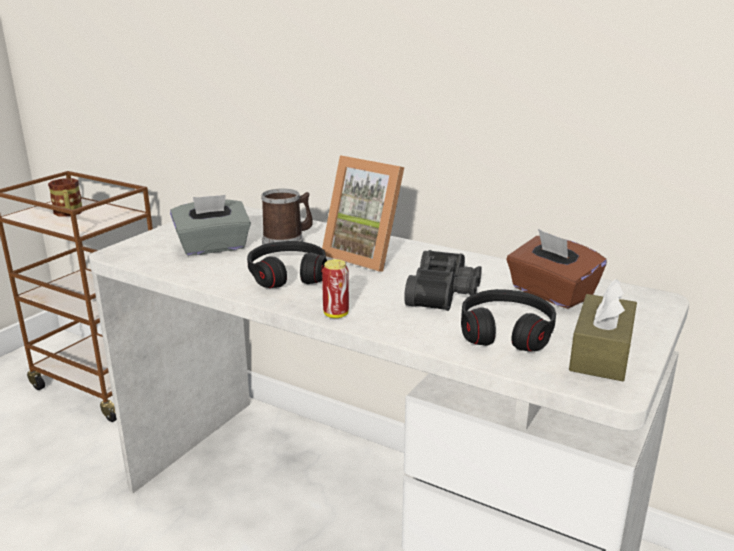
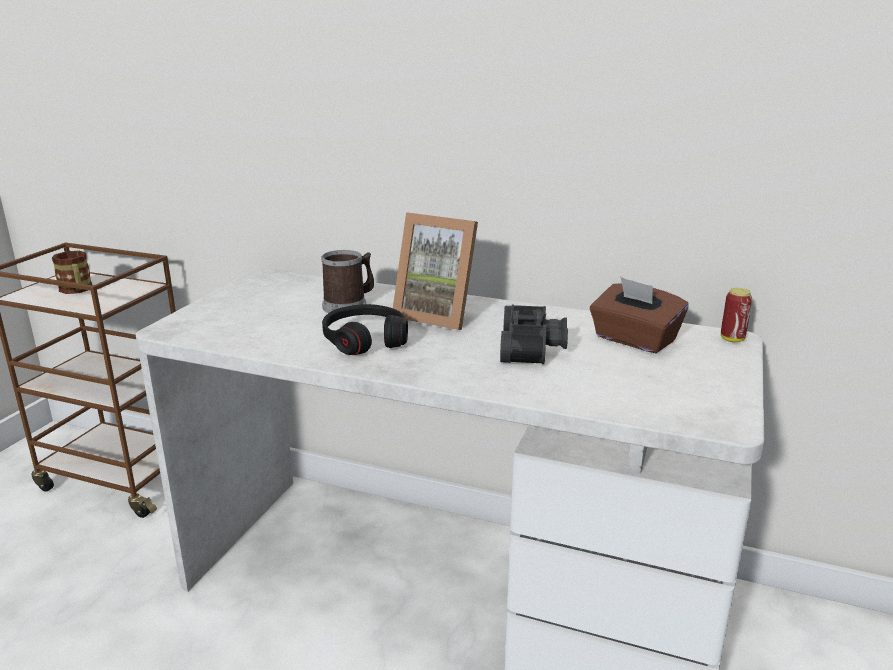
camera: 10 degrees left, 0 degrees up
(213, 247) = (272, 317): grey tissue box -> none
(336, 314) = (433, 377): can -> can (732, 339)
(506, 332) = (607, 380): black headphones -> none
(601, 353) = (703, 393): brown tissue box -> none

